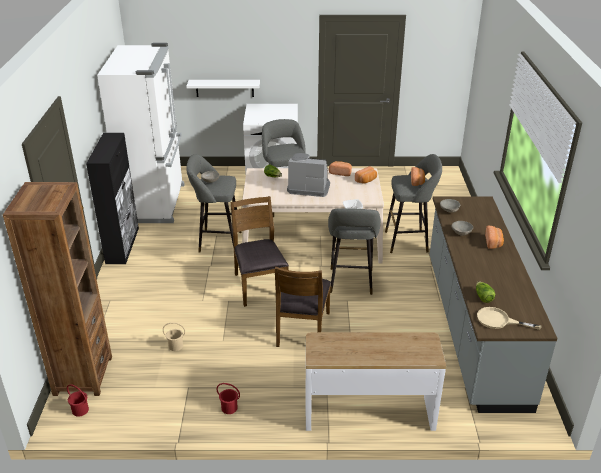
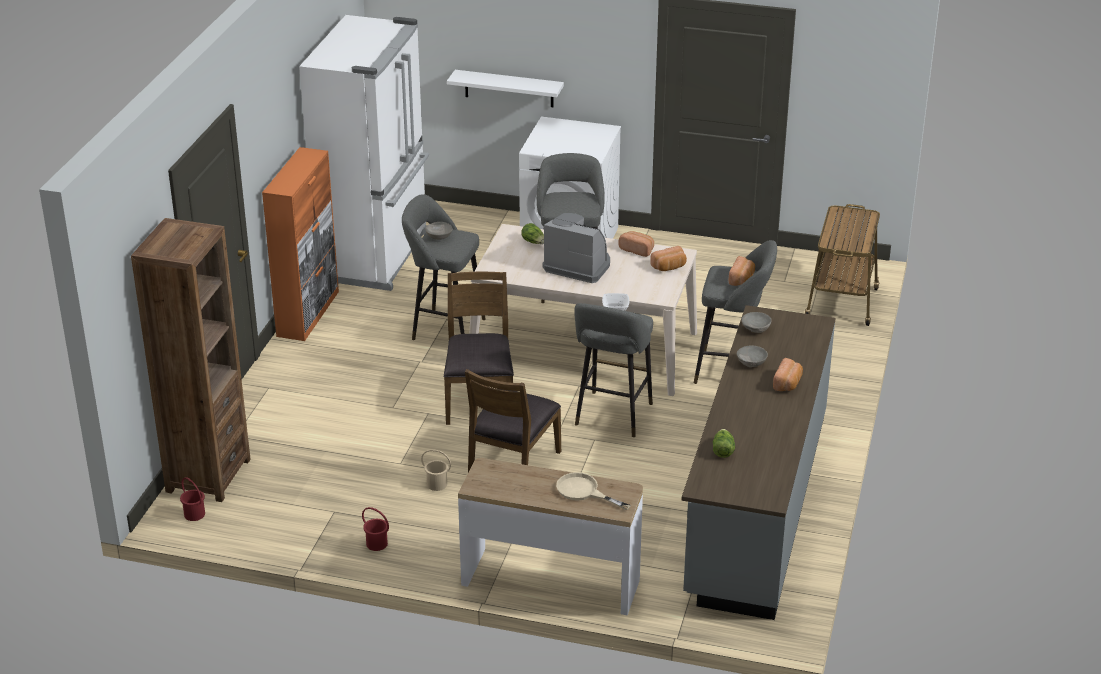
camera: 15 degrees right, 0 degrees up
(122, 245) = (308, 313): black cabinet -> orange cabinet
(176, 346) = (336, 460): beige bucket -> beige bucket (437, 484)
(448, 193) = (841, 304): none -> cart
(499, 321) = (723, 481): beige frying pan -> beige frying pan (584, 491)

